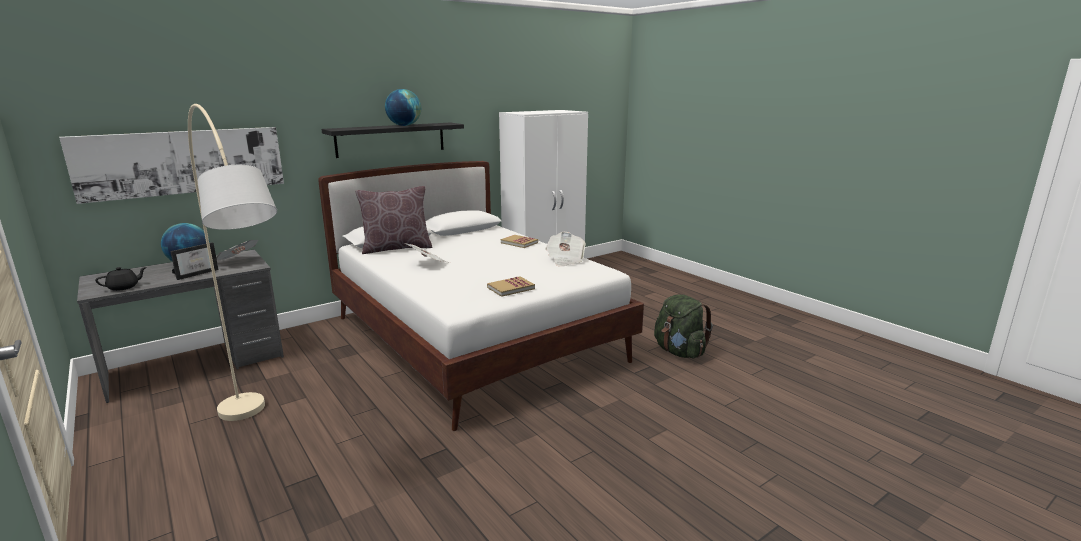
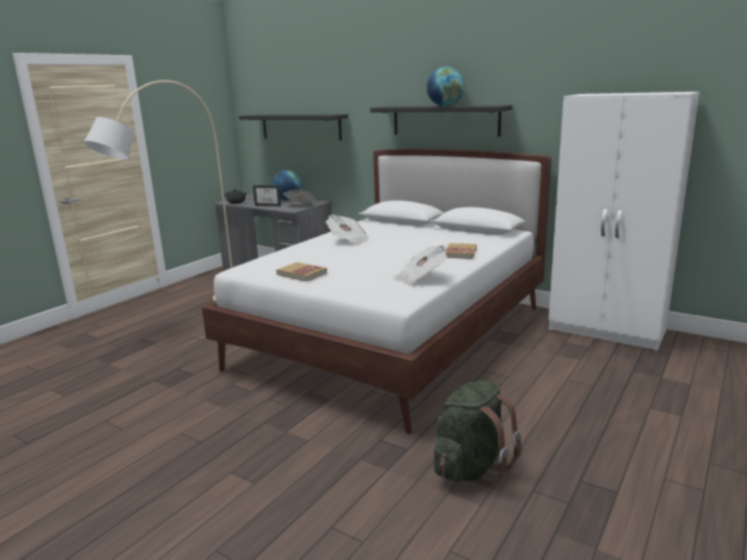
camera: 70 degrees right, 0 degrees up
(183, 162) = (300, 126): picture -> black shelf
(396, 248) = (385, 225): brown pillow -> none

